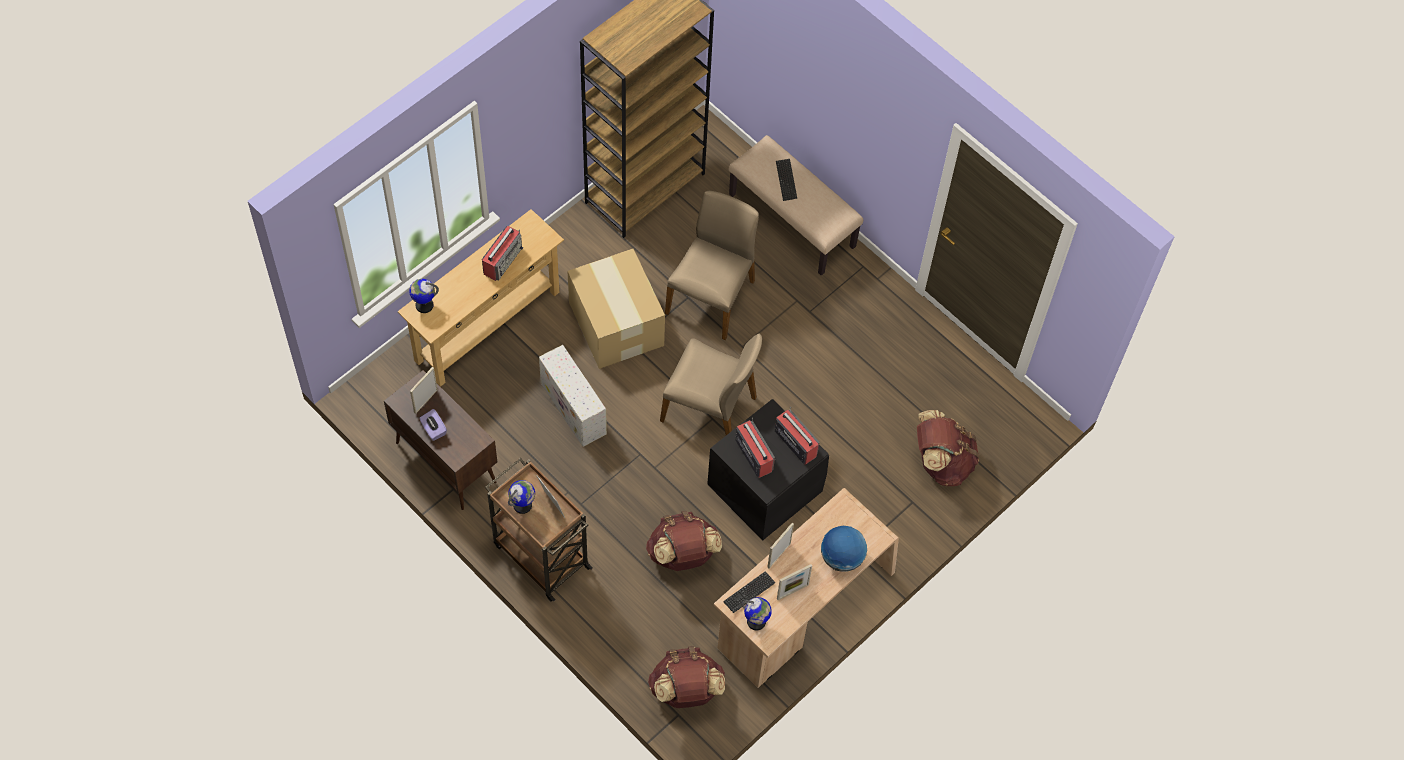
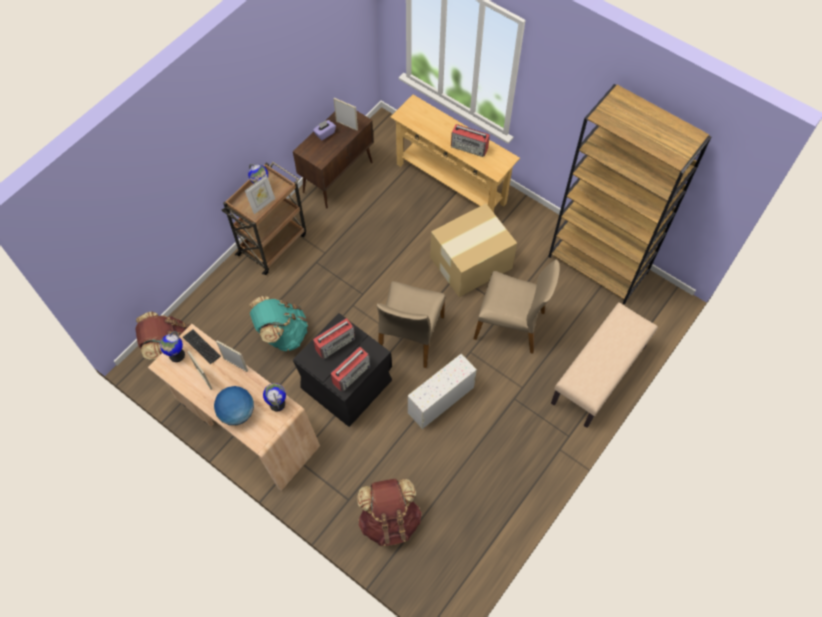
camera: 85 degrees right, 0 degrees up
(424, 305) = (420, 108): globe -> globe (277, 403)
(574, 409) = (393, 246): white storage box -> white storage box (440, 401)
(683, 555) = (282, 334): brown backpack -> turquoise backpack
(786, 180) = (613, 344): keyboard -> none

